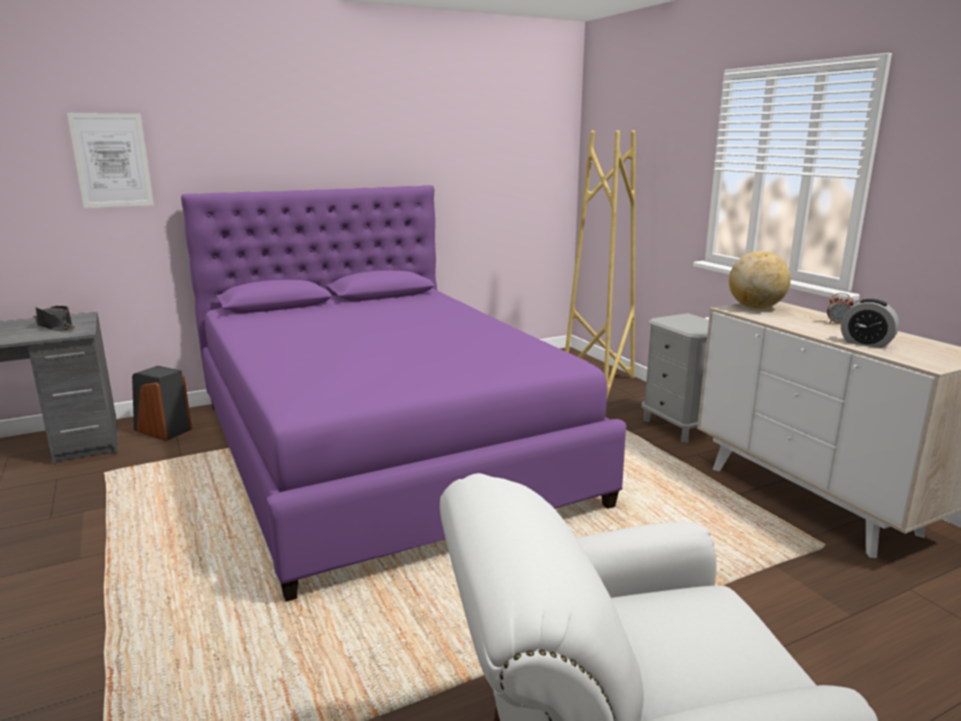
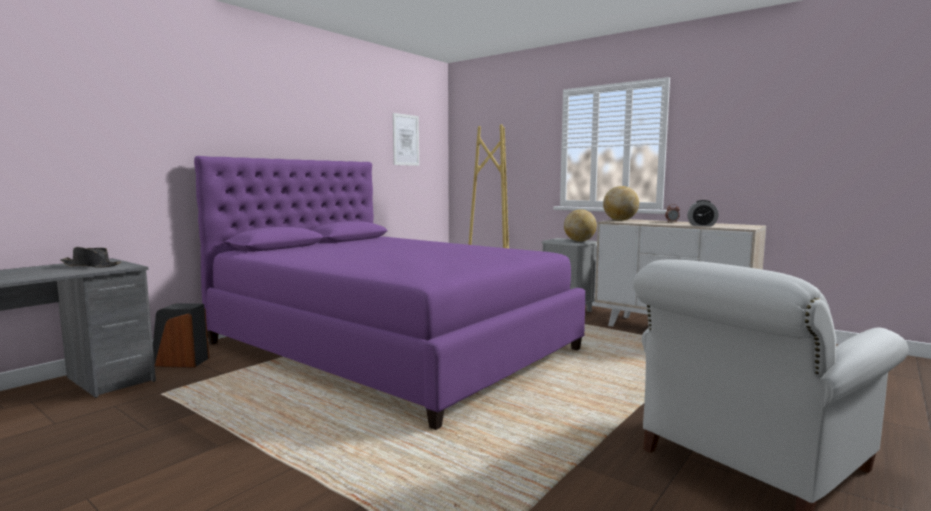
camera: 25 degrees left, 10 degrees down
(112, 160) = (133, 124): picture -> picture (405, 140)
(706, 327) = (579, 241): none -> globe

